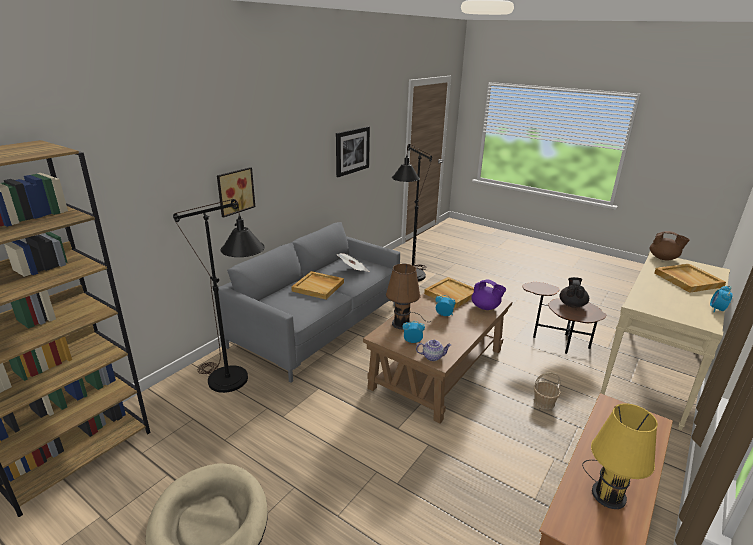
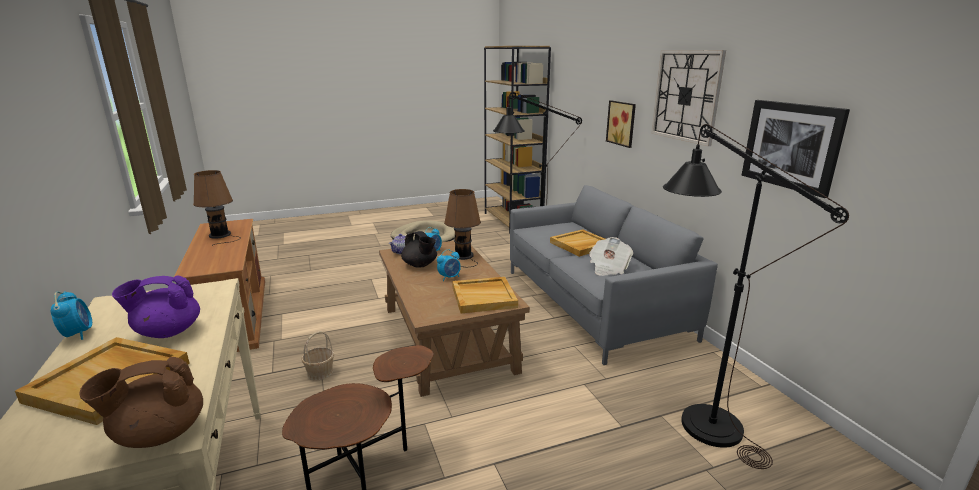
camera: 125 degrees right, 5 degrees down
(293, 144) = (686, 96): none -> wall clock
(485, 307) = (428, 304): purple teapot -> purple teapot (167, 332)
(572, 304) = (353, 419): black teapot -> black teapot (420, 265)
(607, 492) = (221, 235): yellow table lamp -> brown table lamp

